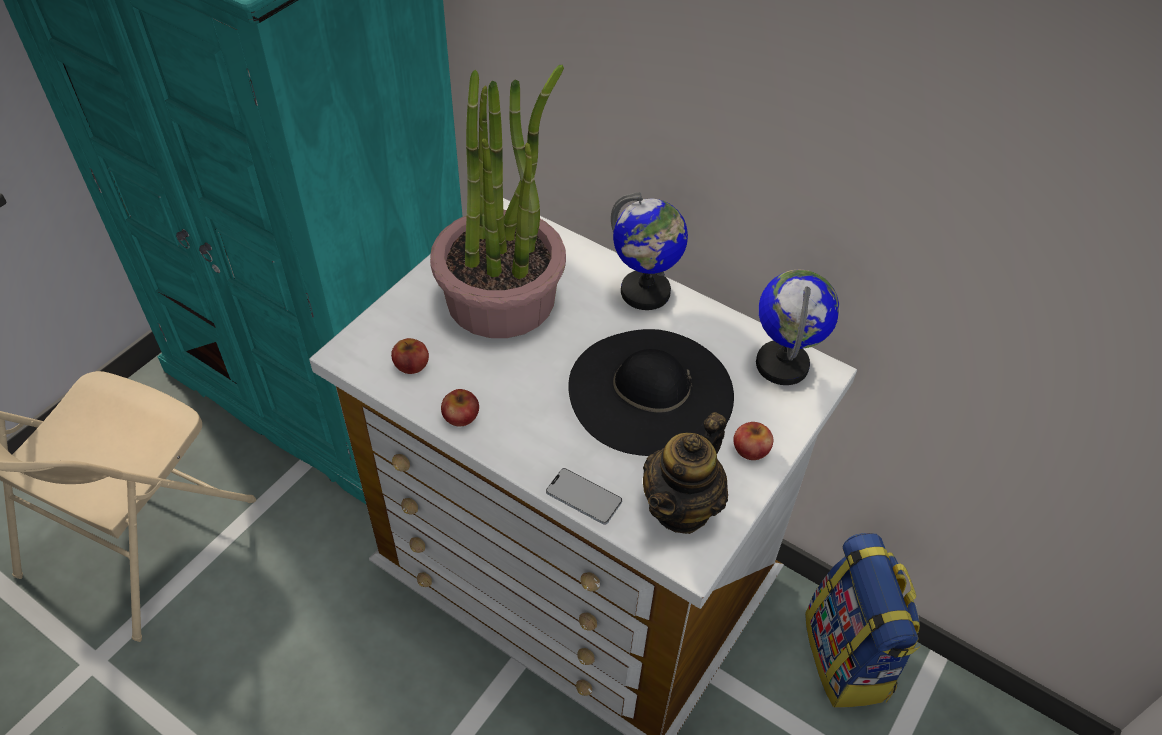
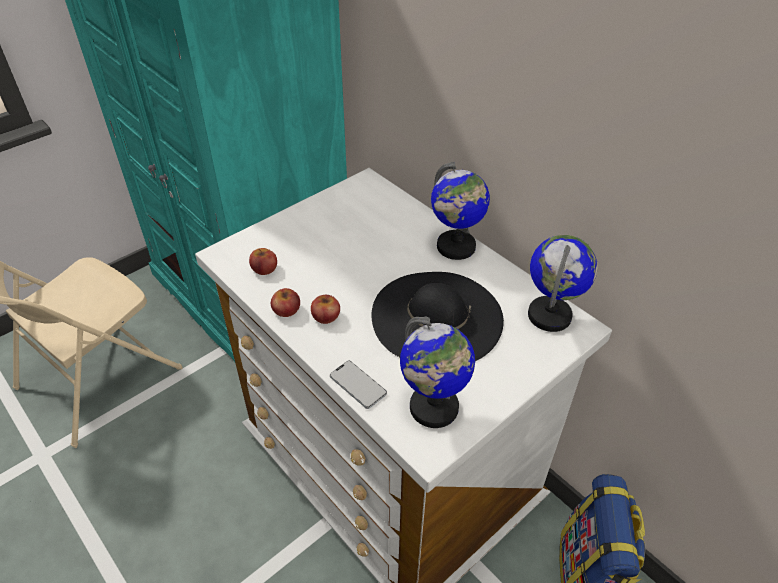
camera: 15 degrees right, 5 degrees down
(501, 297) = (346, 234): potted plant -> none
(682, 507) = (433, 408): teapot -> globe
(751, 449) = (504, 374): apple -> apple (326, 316)

